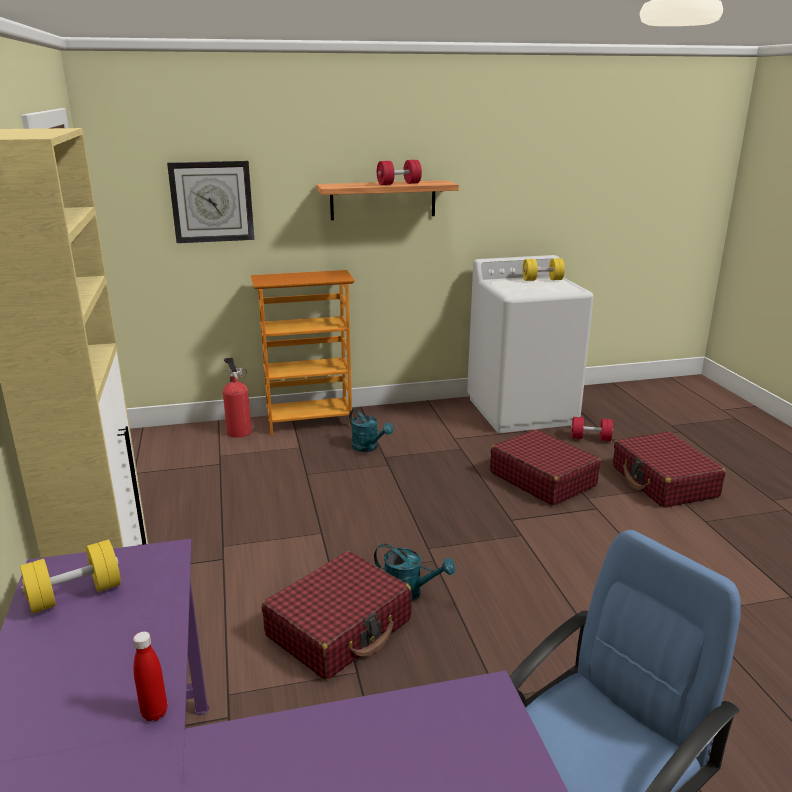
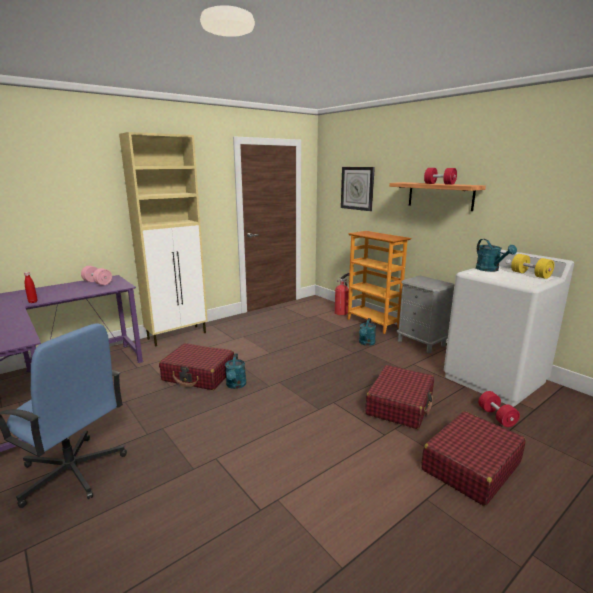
camera: 65 degrees right, 5 degrees down
(75, 594) = (97, 283): yellow dumbbell -> pink dumbbell
(404, 414) = (421, 343): none -> grey nightstand
(510, 285) = (490, 270): none -> turquoise watering can

